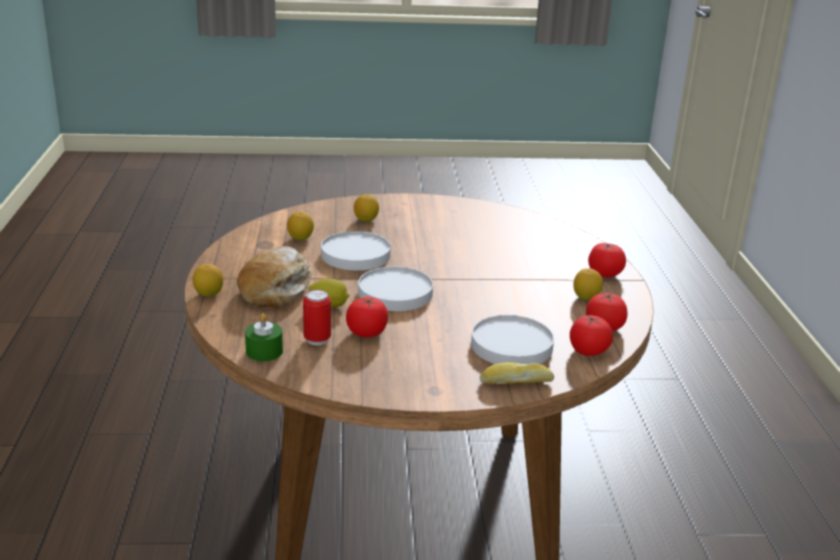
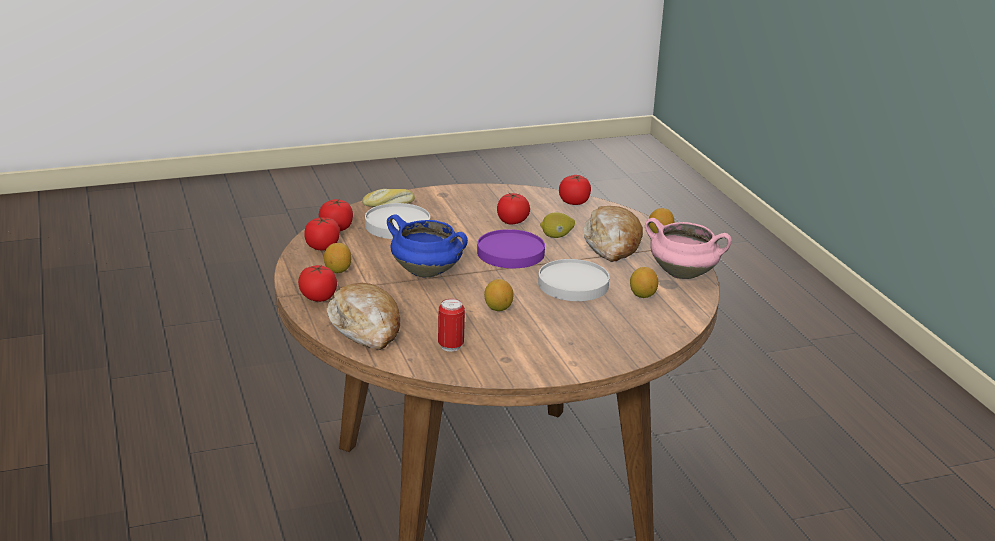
camera: 165 degrees right, 0 degrees up
(239, 250) = (684, 274): none -> pink cooking pot
(264, 351) = (574, 202): green candle -> tomato
(317, 340) = (544, 213): can -> can (450, 346)
(366, 220) = (597, 329): lemon -> lemon (498, 308)
(394, 293) = (511, 253): white plate -> purple plate
(493, 284) = (427, 272): none -> blue cooking pot
(561, 244) = (366, 327): none -> bread

